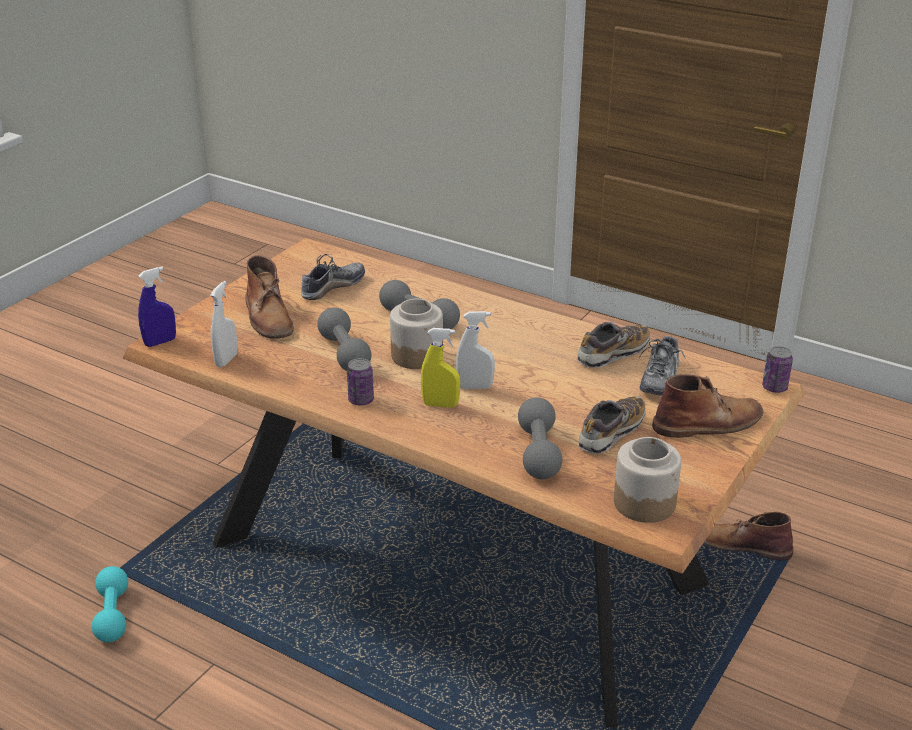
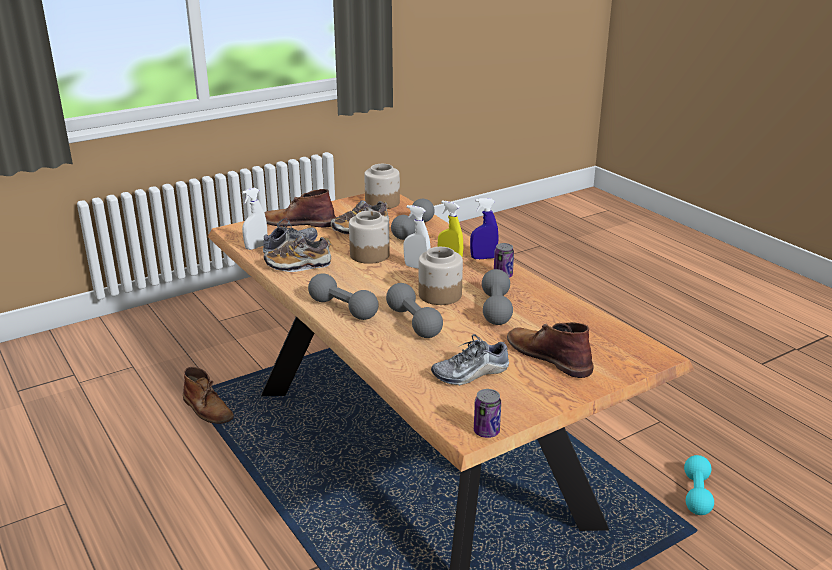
camera: 155 degrees left, 5 degrees down
(160, 342) = (657, 354): blue spray bottle -> blue spray bottle (483, 258)
(226, 360) = (597, 325): white spray bottle -> white spray bottle (256, 247)
(268, 317) = (548, 355): brown boot -> brown boot turned 45 degrees counterclockwise
(502, 316) = (343, 309): none -> grey dumbbell
(549, 391) = (369, 255): none -> jar
(774, 388) = (231, 229): can -> can (486, 432)

